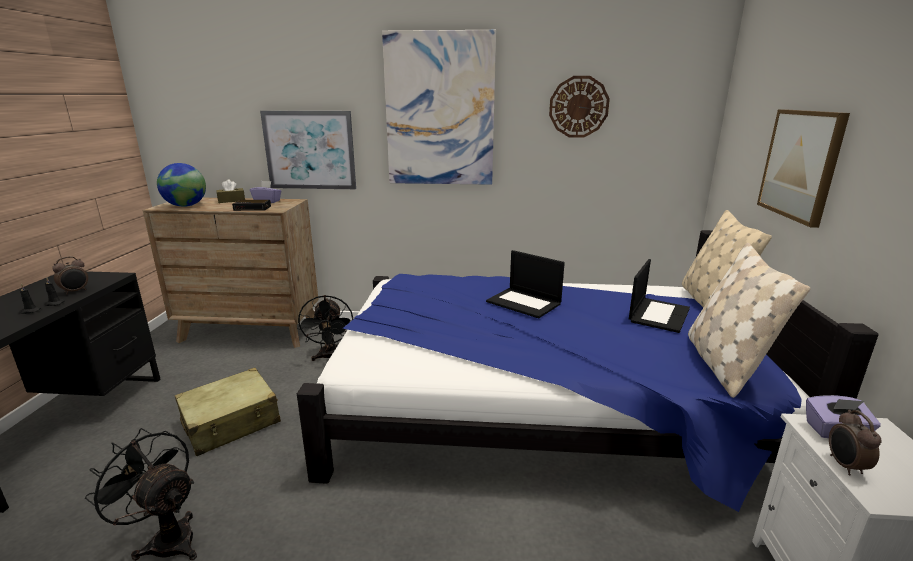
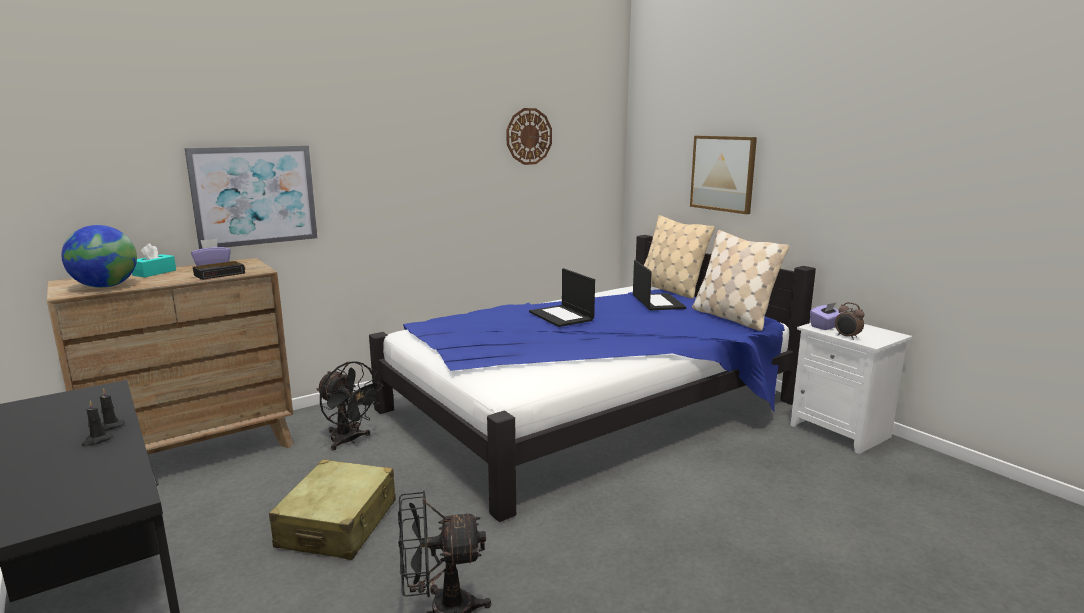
camera: 40 degrees left, 5 degrees down
(75, 291) = (99, 412): alarm clock -> none
(231, 200) = (154, 273): brown tissue box -> turquoise tissue box
(440, 110) = (407, 143): picture -> none
(524, 303) = (562, 316): laptop -> laptop turned 60 degrees clockwise

